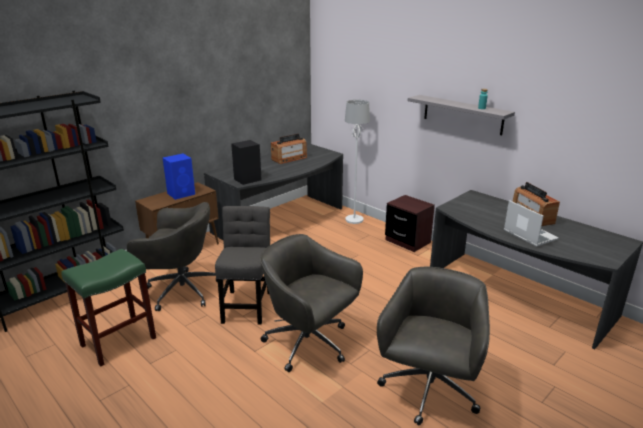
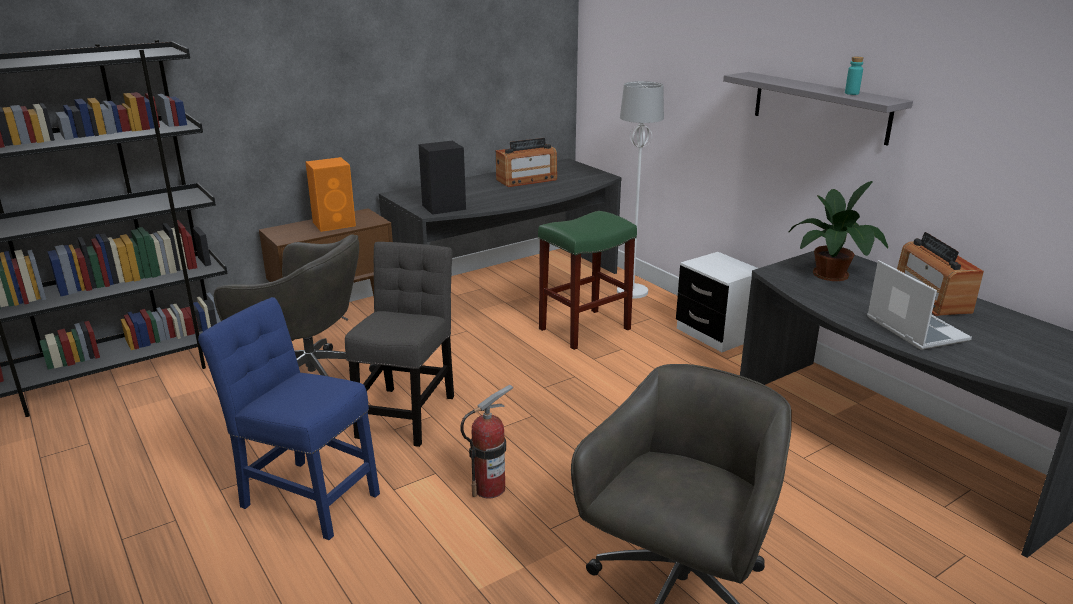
camera: 10 degrees right, 0 degrees up
(118, 342) = (183, 451): green stool -> green stool (584, 329)
(182, 193) = (335, 224): blue speaker -> orange speaker
(204, 361) = (306, 497): none -> blue chair
(309, 344) = (489, 488): grey office chair -> fire extinguisher
(407, 241) = (715, 334): brown nightstand -> white nightstand
(479, 207) = (834, 275): none -> potted plant

